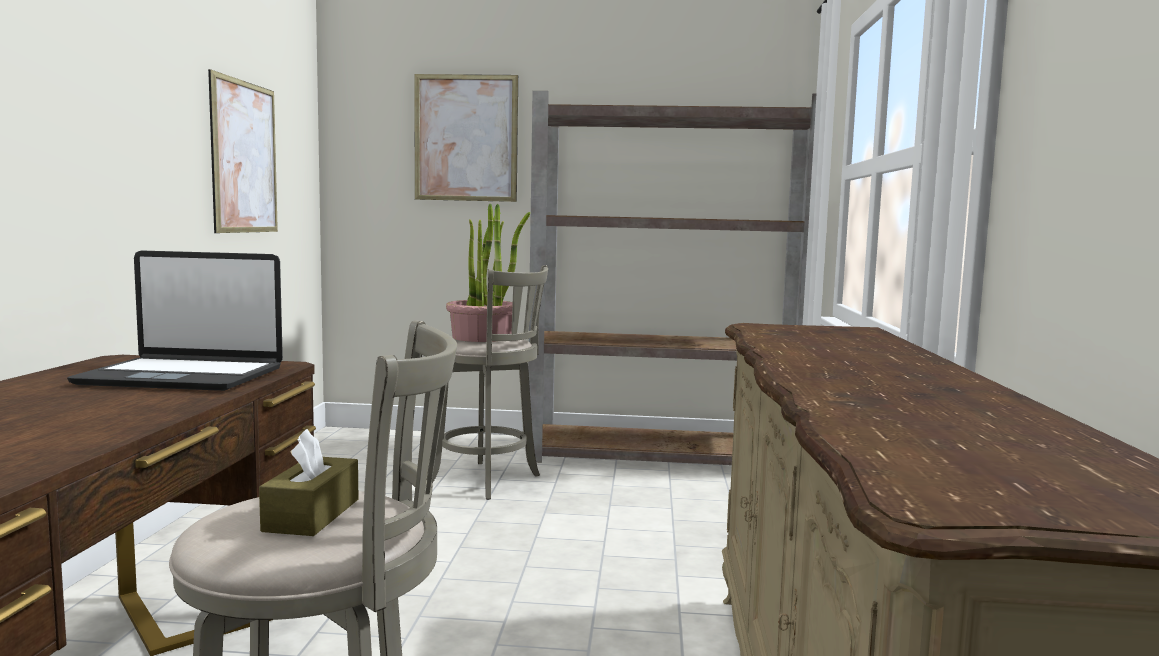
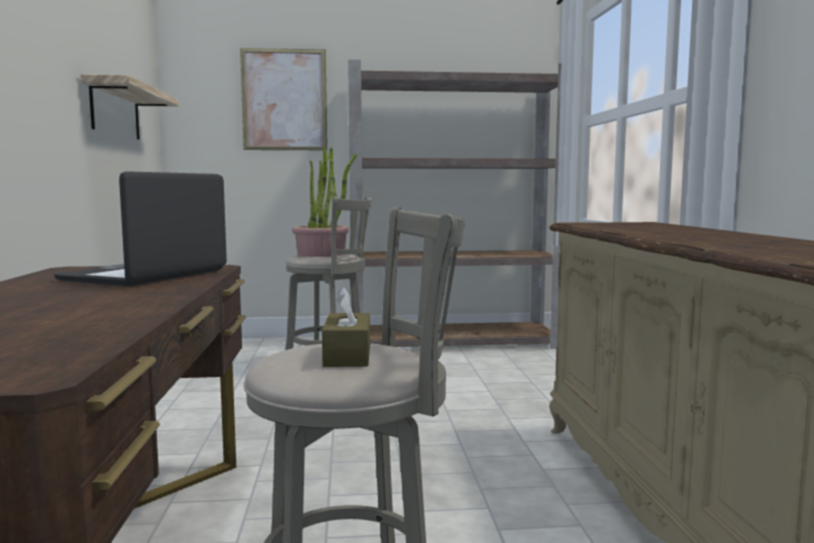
camera: 10 degrees left, 0 degrees up
(183, 376) = (147, 275): laptop -> laptop turned 120 degrees clockwise
(244, 157) = (115, 111): picture -> shelf

